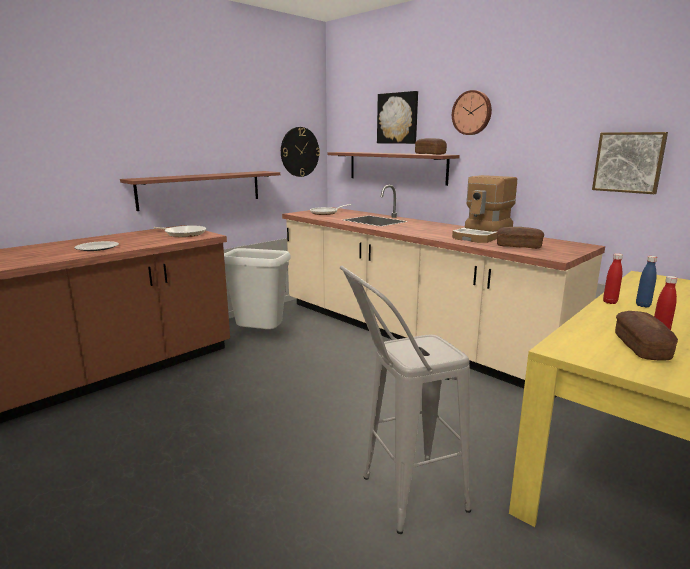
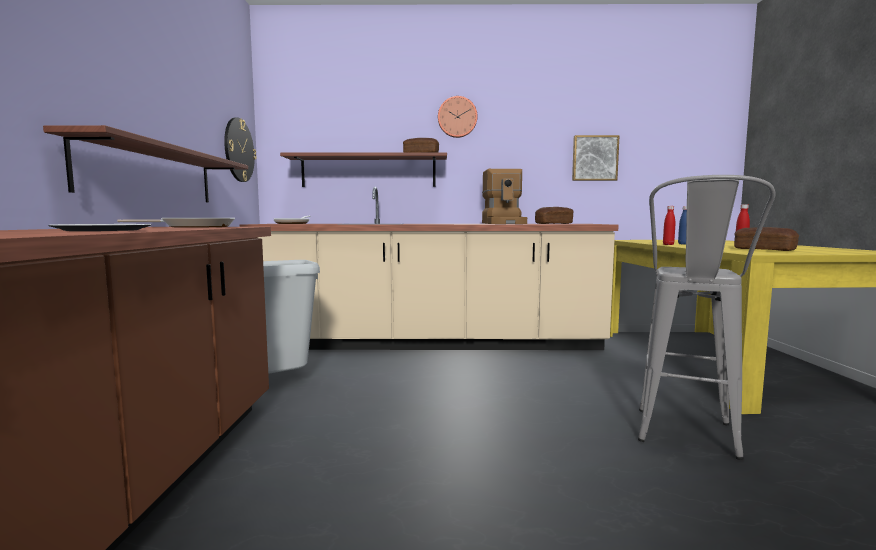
camera: 45 degrees left, 10 degrees down
(398, 118) = (368, 120): picture -> none

